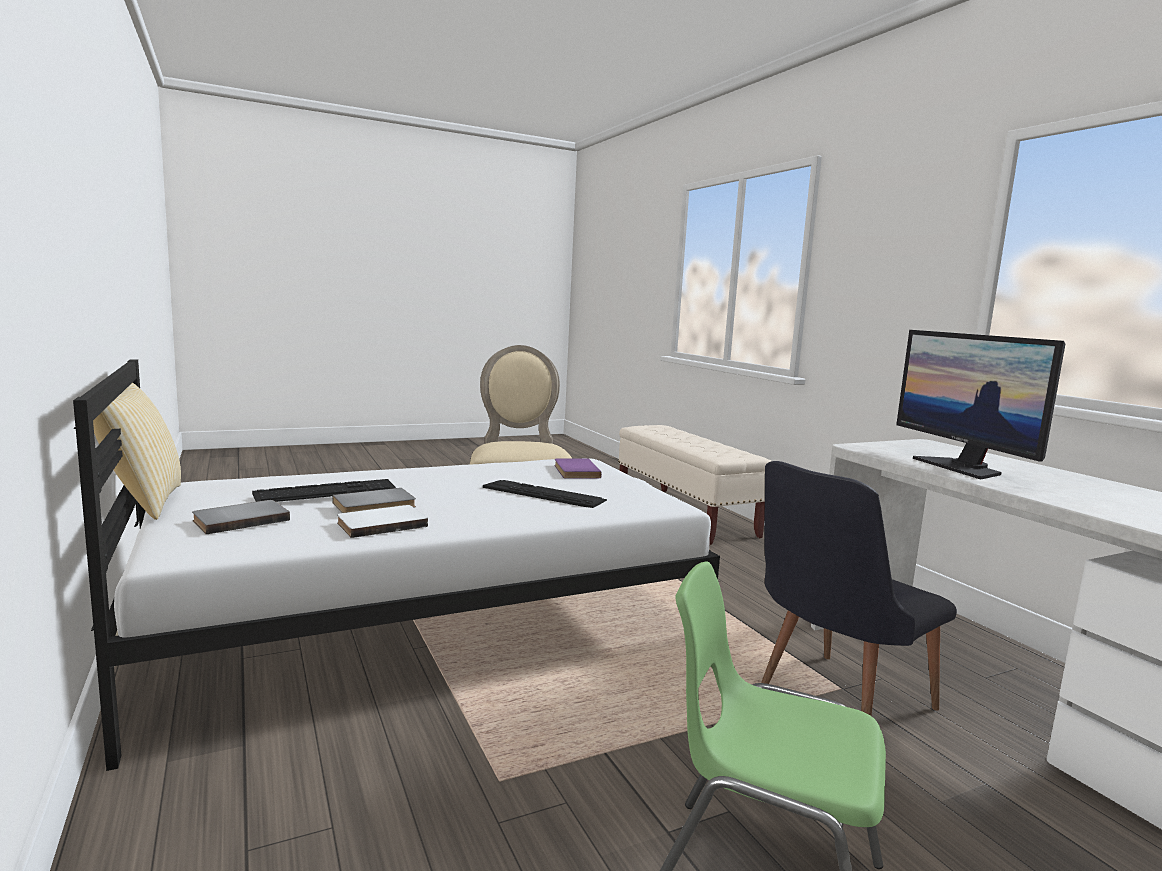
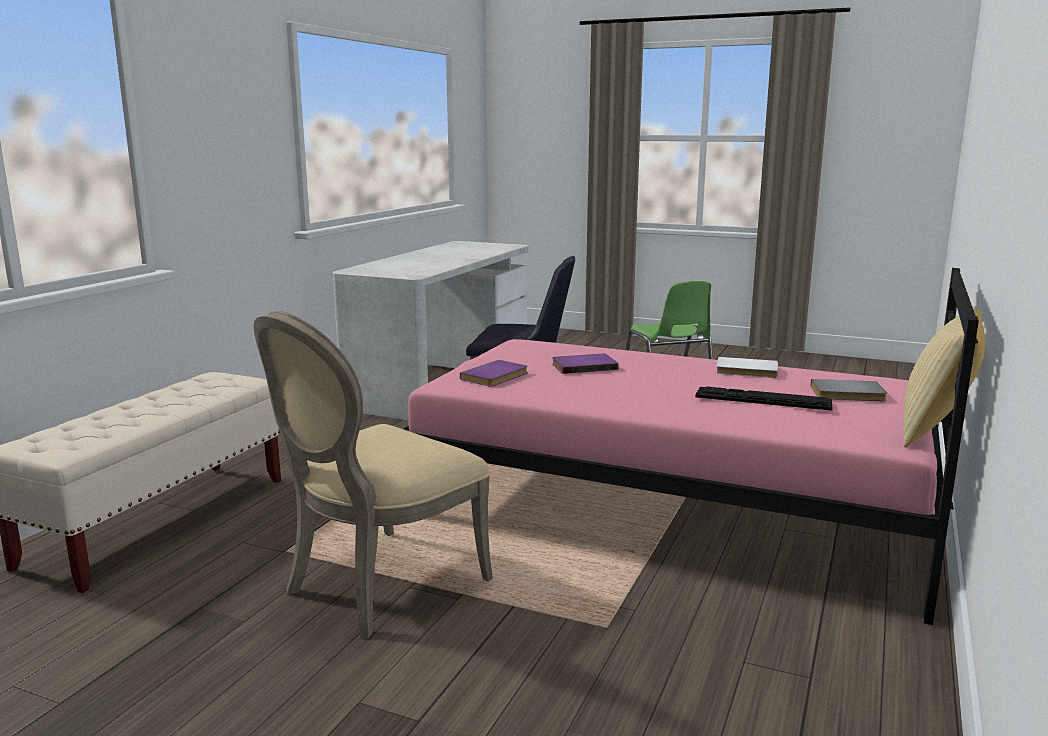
camera: 130 degrees left, 5 degrees up
(375, 505) = (735, 381): grey book -> none
(427, 627) = (669, 508): white bed -> pink bed
(543, 493) = (583, 366): keyboard -> purple book
(962, 467) = (434, 264): monitor -> none

